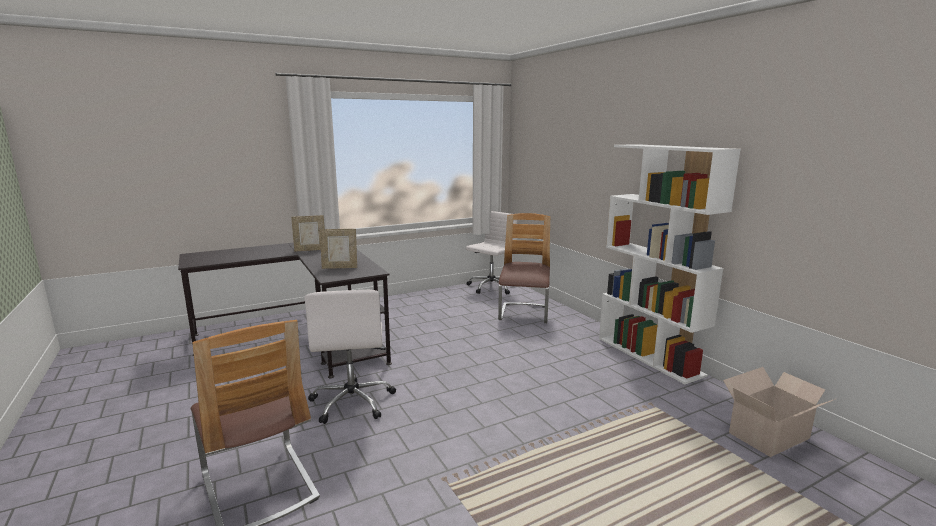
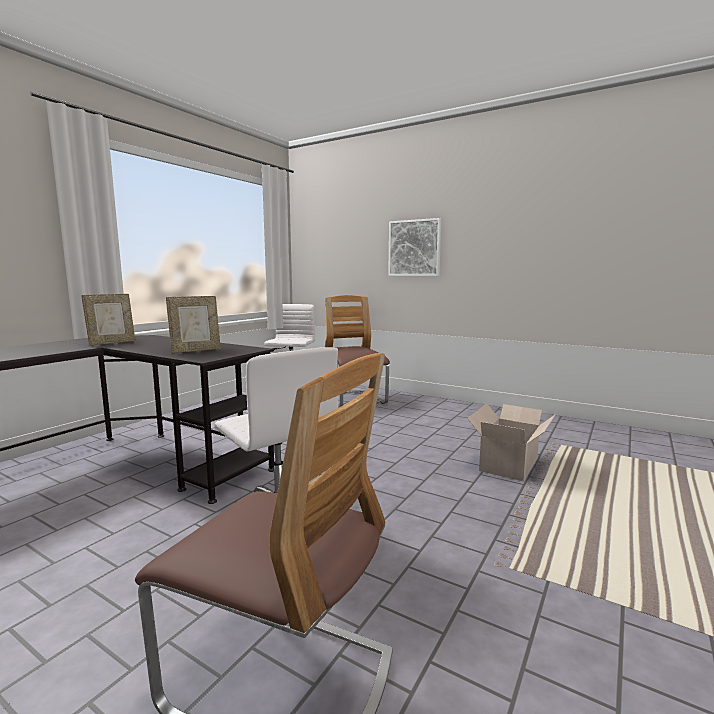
camera: 30 degrees left, 5 degrees down
(598, 171) = (414, 248): none -> picture
(649, 356) = (499, 411): white bookcase -> none
(771, 435) = (653, 443): cardboard box -> cardboard box (510, 464)

